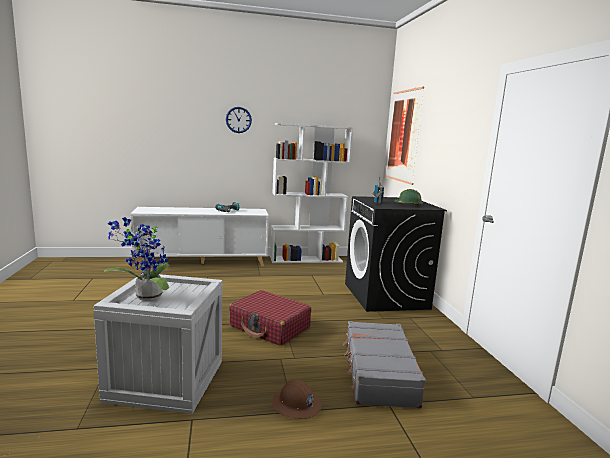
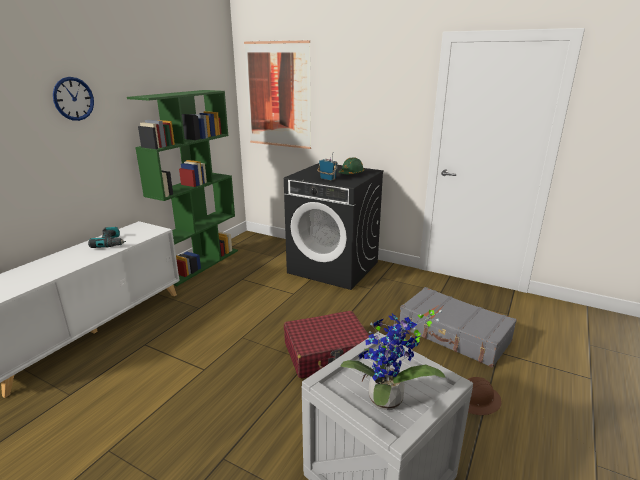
camera: 50 degrees left, 10 degrees up
(306, 259) = (200, 264): white bookcase -> green bookcase

